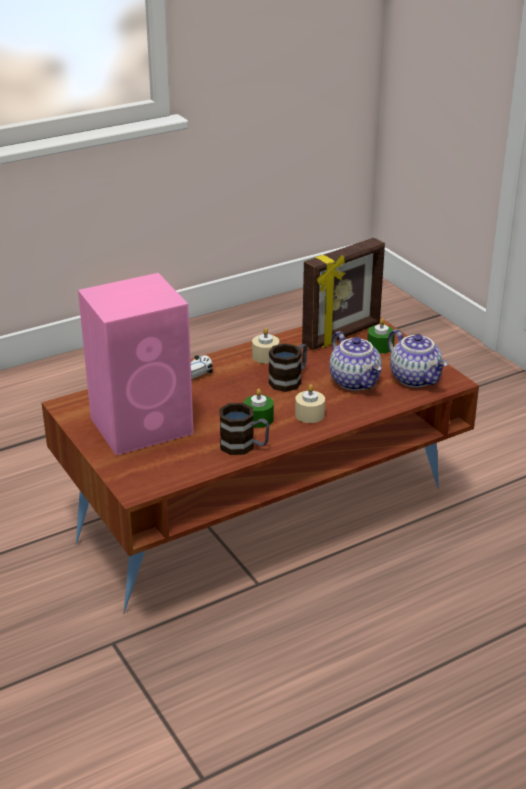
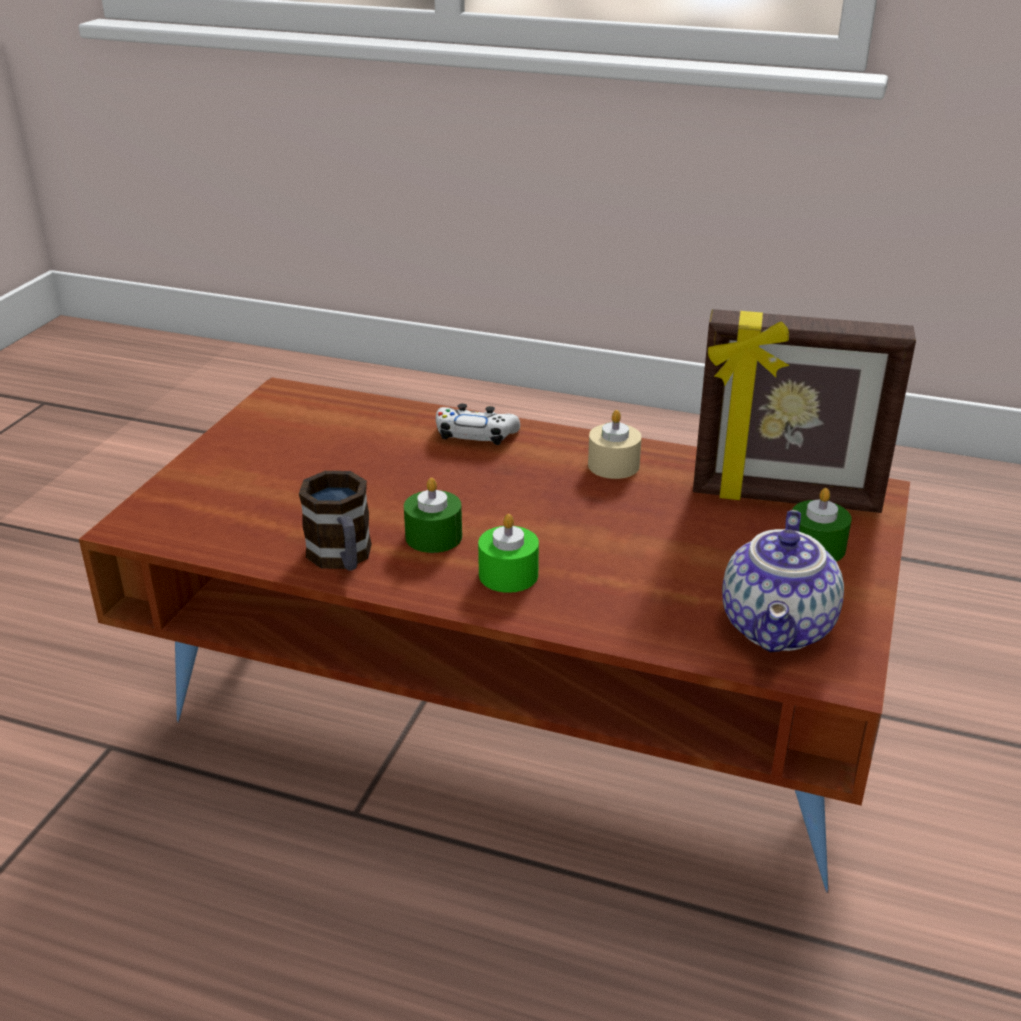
camera: 50 degrees right, 0 degrees up
(144, 425) = (301, 460): pink speaker -> none
(289, 380) = (580, 513): mug -> none
(309, 414) = (508, 574): beige candle -> green candle
(356, 382) = (670, 573): teapot -> none

